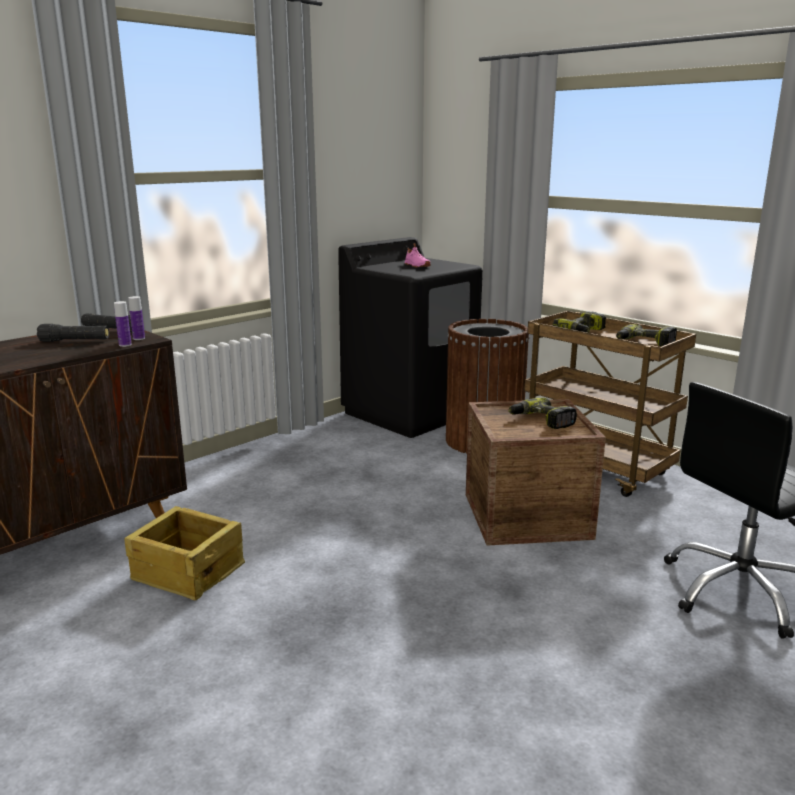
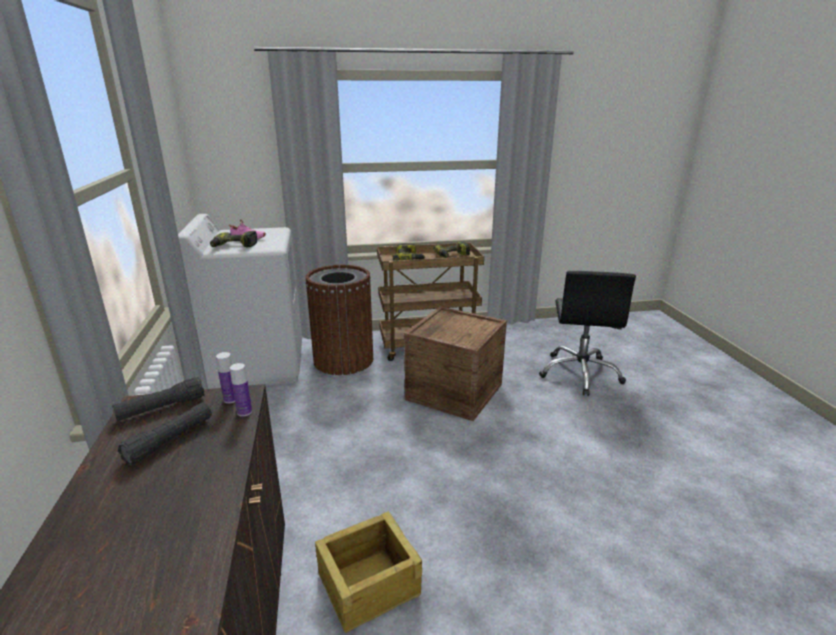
camera: 55 degrees left, 5 degrees up
(410, 413) = (257, 365): black washing machine -> white washing machine
(541, 421) = (460, 326): power drill -> power drill (234, 246)

